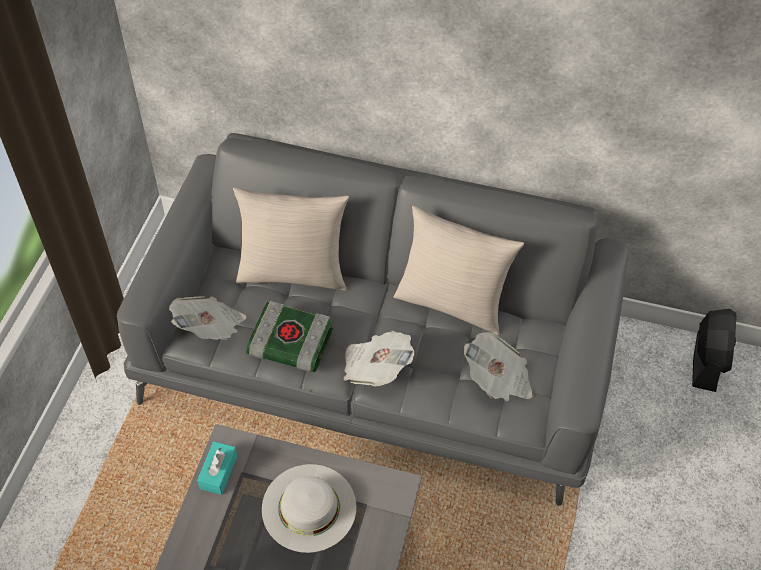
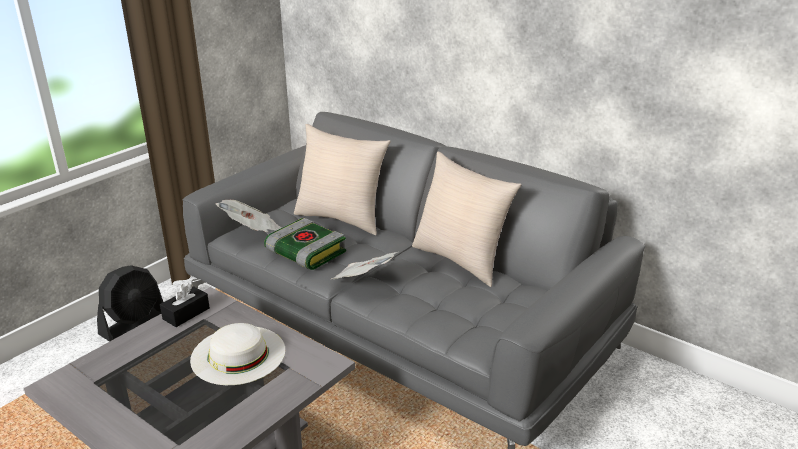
camera: 25 degrees right, 25 degrees down
(218, 472) = (186, 313): turquoise tissue box -> black tissue box
(497, 379) = (469, 312): newspaper -> none
(706, 361) = (732, 409): black fan -> black fan (133, 323)

